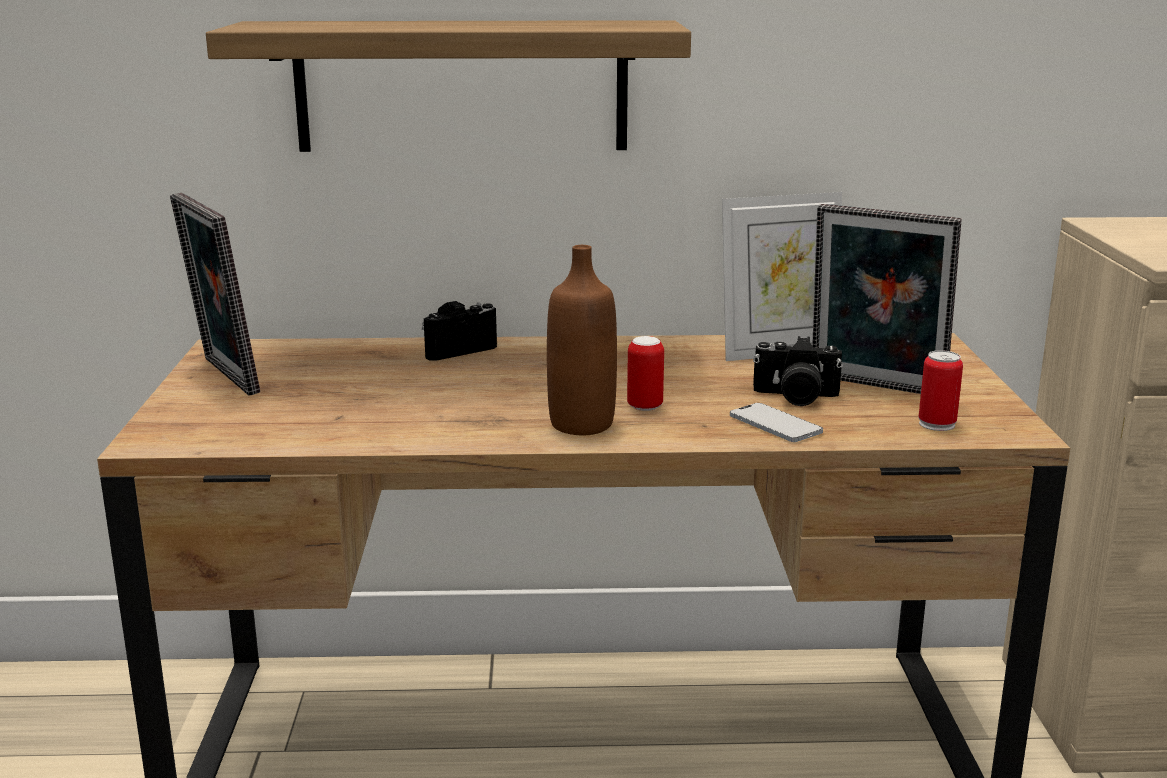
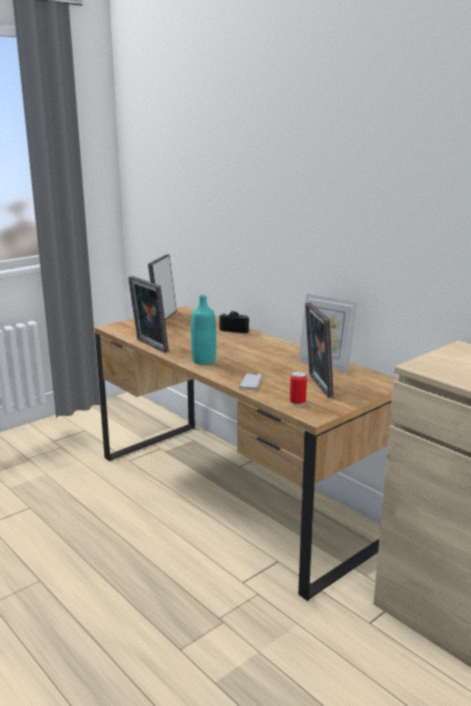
camera: 50 degrees right, 0 degrees up
(382, 443) = (149, 346): none -> picture frame
(461, 86) = (256, 231): shelf -> none
(581, 424) = (204, 361): brown bottle -> turquoise bottle
(645, 406) = (233, 363): can -> none
(795, 397) = (282, 378): camera -> none

